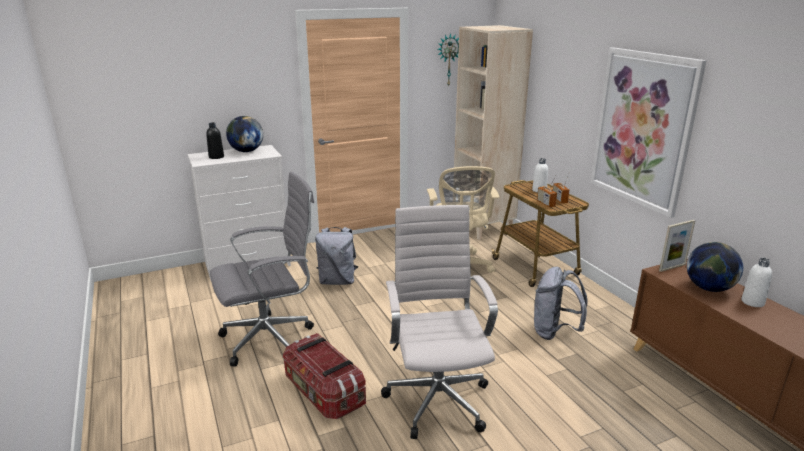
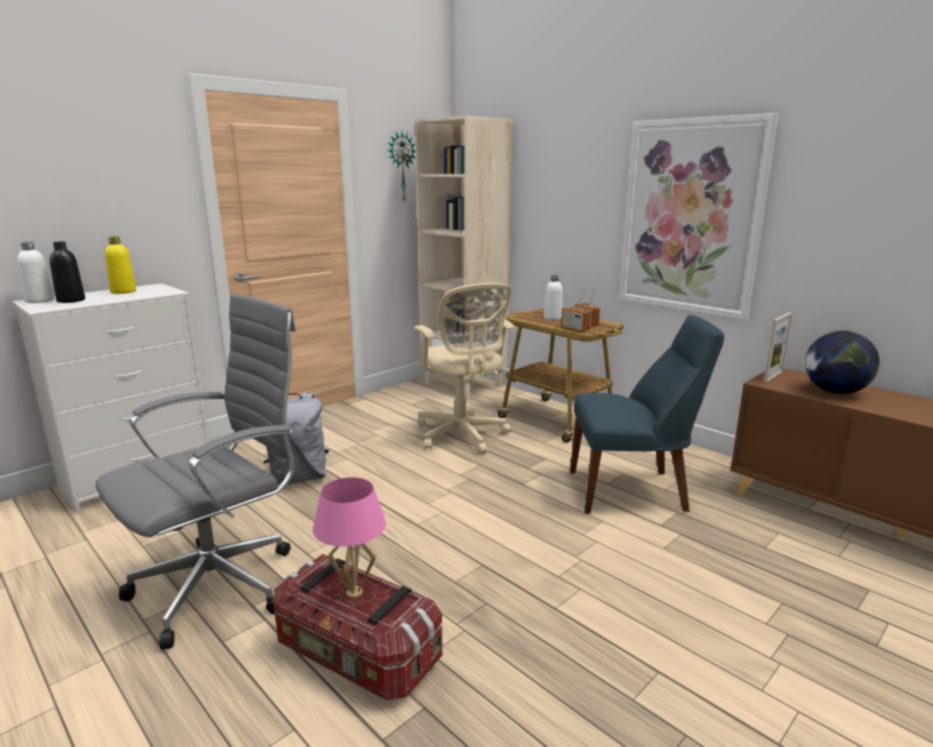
camera: 20 degrees left, 5 degrees down
(246, 151) = (123, 291): globe -> yellow bottle
(323, 358) = (354, 592): none -> pink table lamp
(437, 398) = (541, 617): white office chair -> none
(554, 332) = (632, 491): grey backpack -> blue chair
(752, 302) = (894, 399): white bottle -> white bottle (40, 301)

